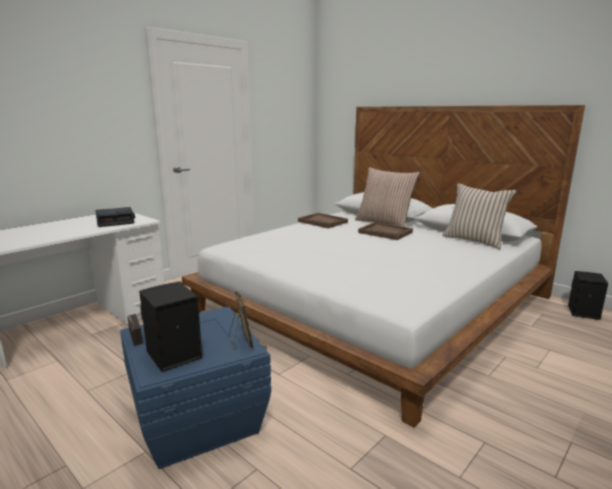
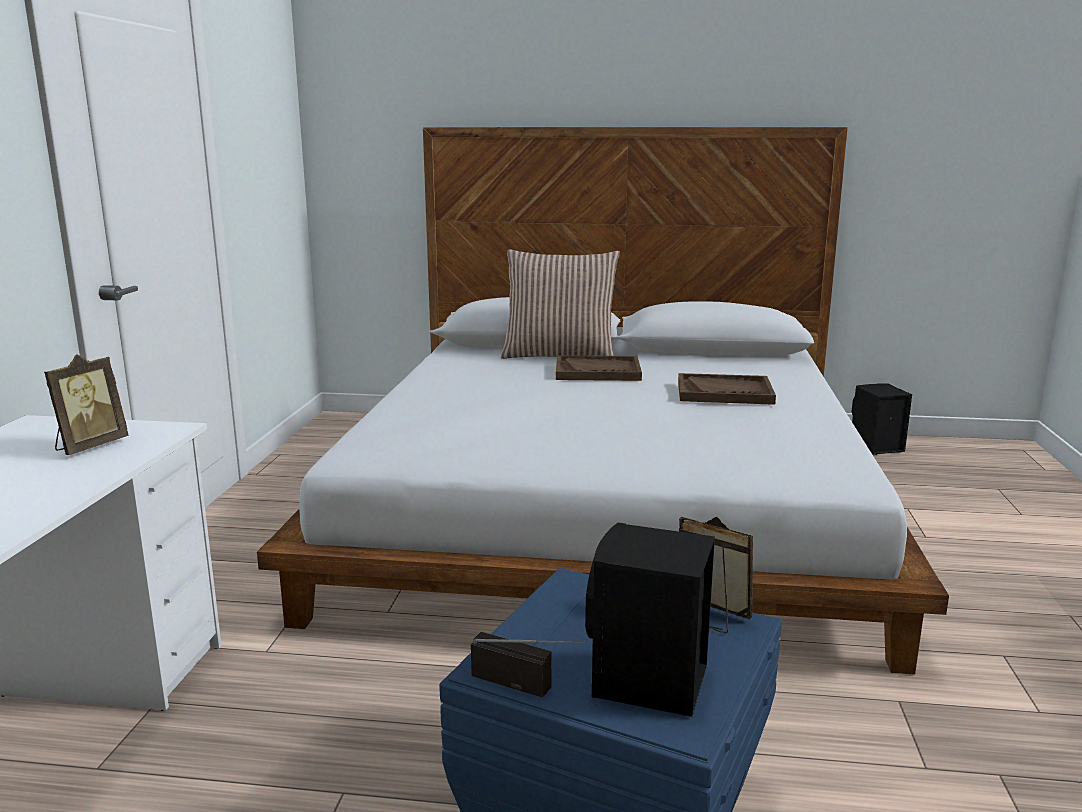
camera: 35 degrees left, 0 degrees up
(115, 221) = (89, 446): alarm clock -> picture frame
(323, 222) = (454, 371): brown tray -> brown tray (724, 392)
(474, 240) = (740, 361): beige pillow -> none

